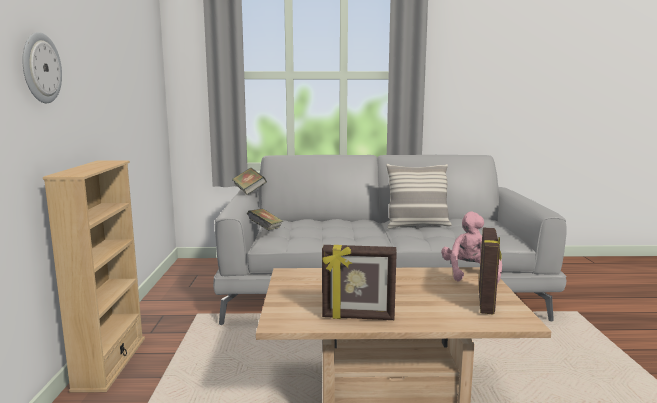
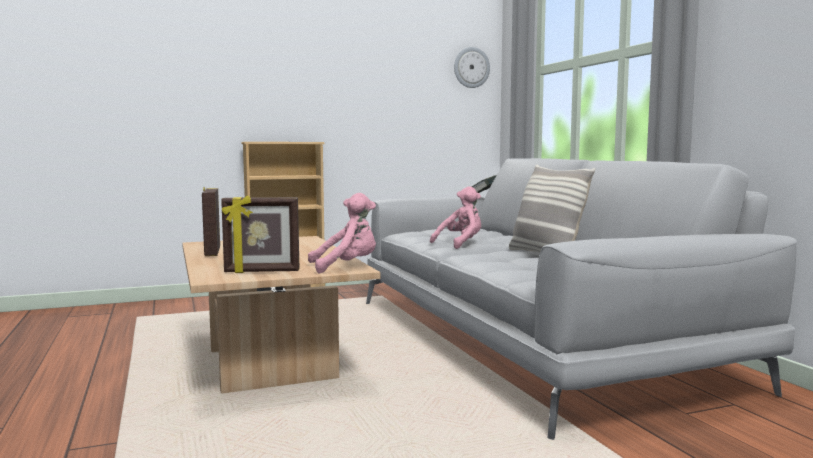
camera: 70 degrees right, 5 degrees down
(40, 68) = (262, 73): wall clock -> wall clock (471, 67)
(265, 231) = (426, 228): book -> none
(354, 235) = (460, 244): none -> pink plush toy

